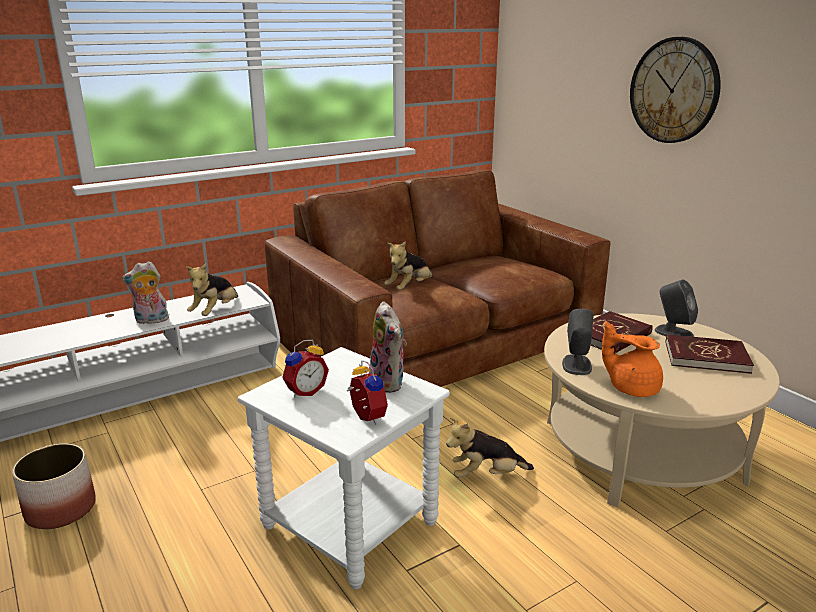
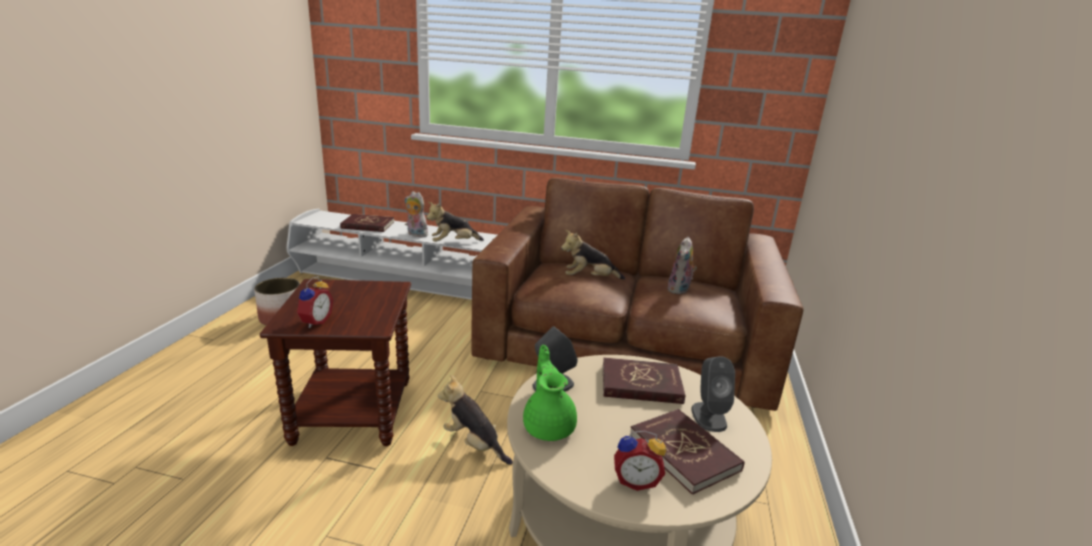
camera: 45 degrees right, 0 degrees up
(63, 336) = (367, 225): none -> red book
(305, 391) = (331, 293): alarm clock -> alarm clock (636, 480)
(348, 526) = (351, 412): white side table -> brown side table
(390, 383) = (375, 313): plush toy -> plush toy (679, 290)
(631, 387) = (549, 426): orange teapot -> green teapot
(674, 90) = (900, 140): wall clock -> none

